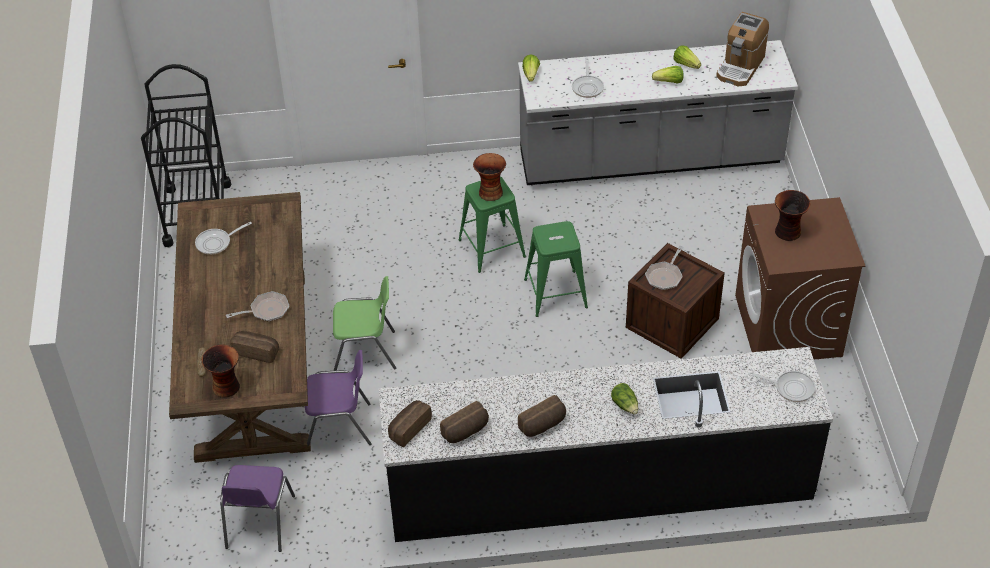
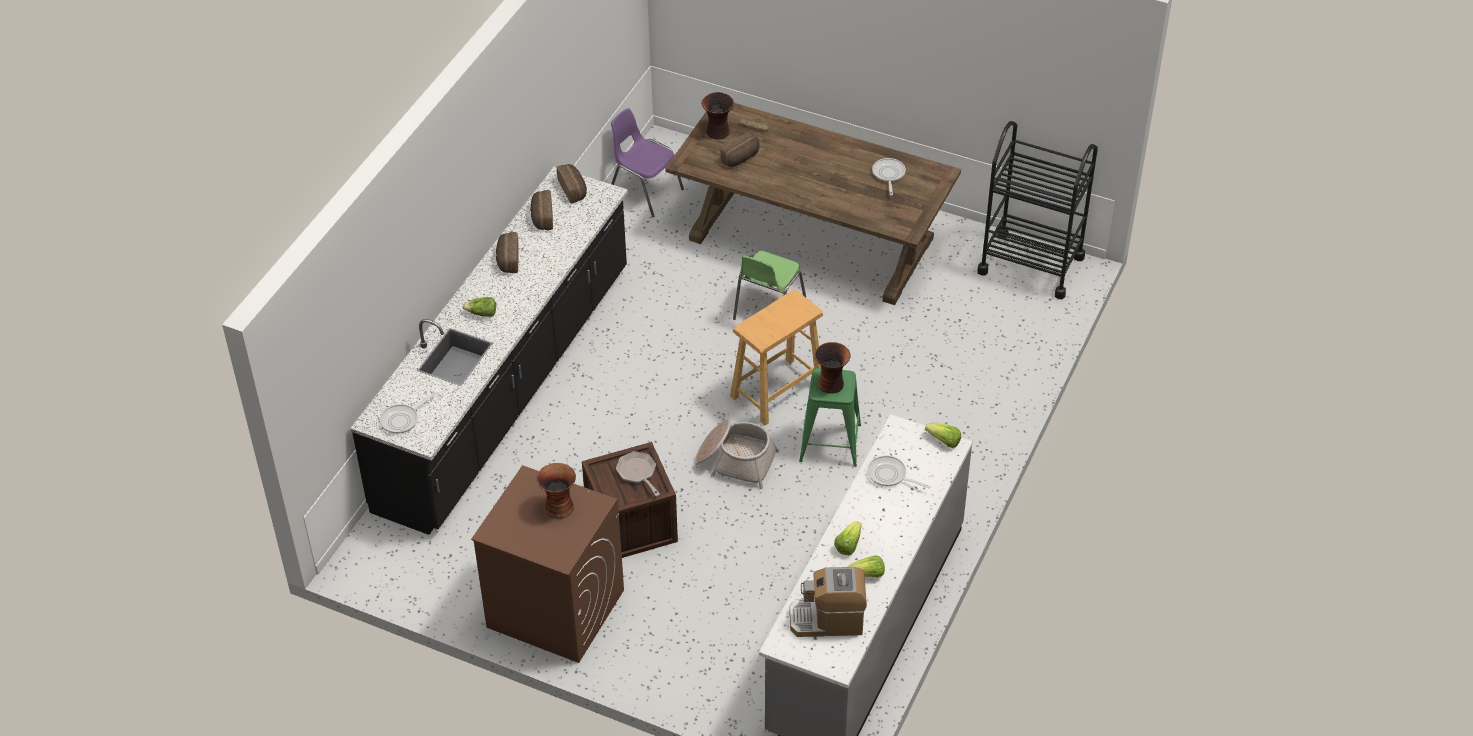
camera: 120 degrees right, 0 degrees up
(266, 310) = (782, 177): frying pan -> none
(339, 426) = (699, 264): purple chair -> none
(459, 302) = (777, 391): none -> beige stool
(555, 293) = (735, 461): green stool -> basket
(740, 67) = (827, 619): coffee machine -> coffee machine turned 60 degrees counterclockwise

